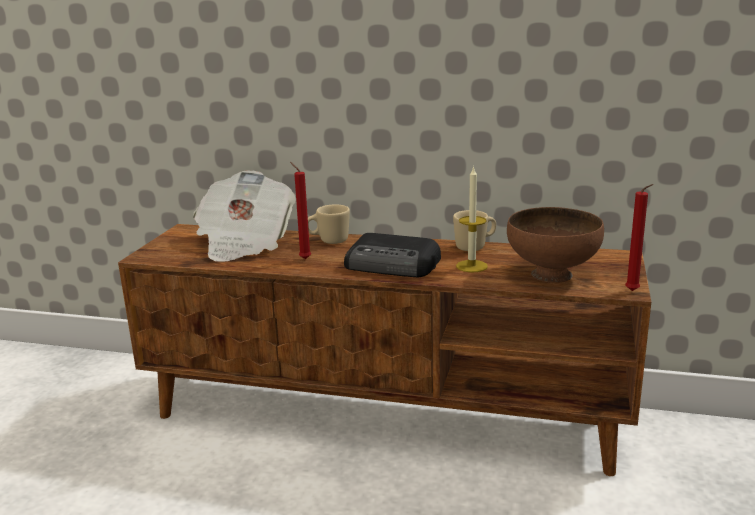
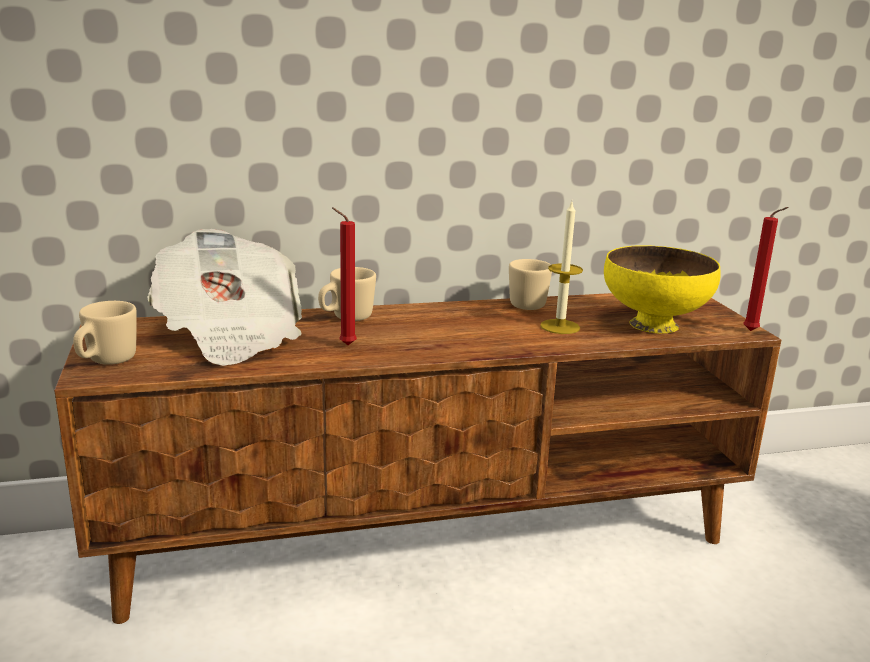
camera: 30 degrees left, 0 degrees up
(159, 250) = (106, 362): none -> beige mug
(393, 265) = (470, 337): radio -> none
(553, 274) = (654, 324): brown bowl -> yellow bowl

